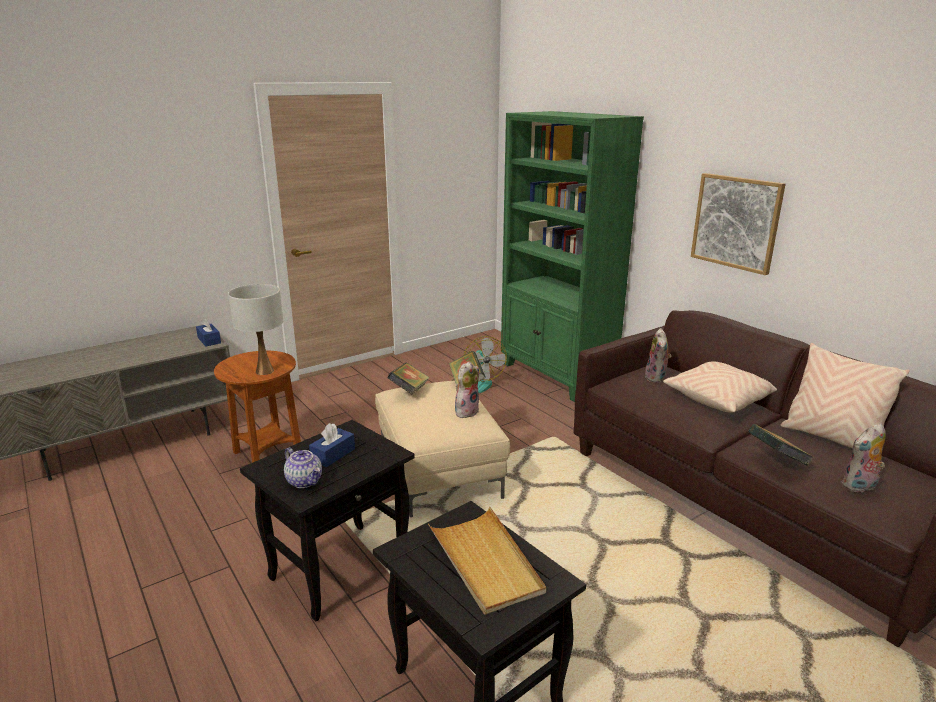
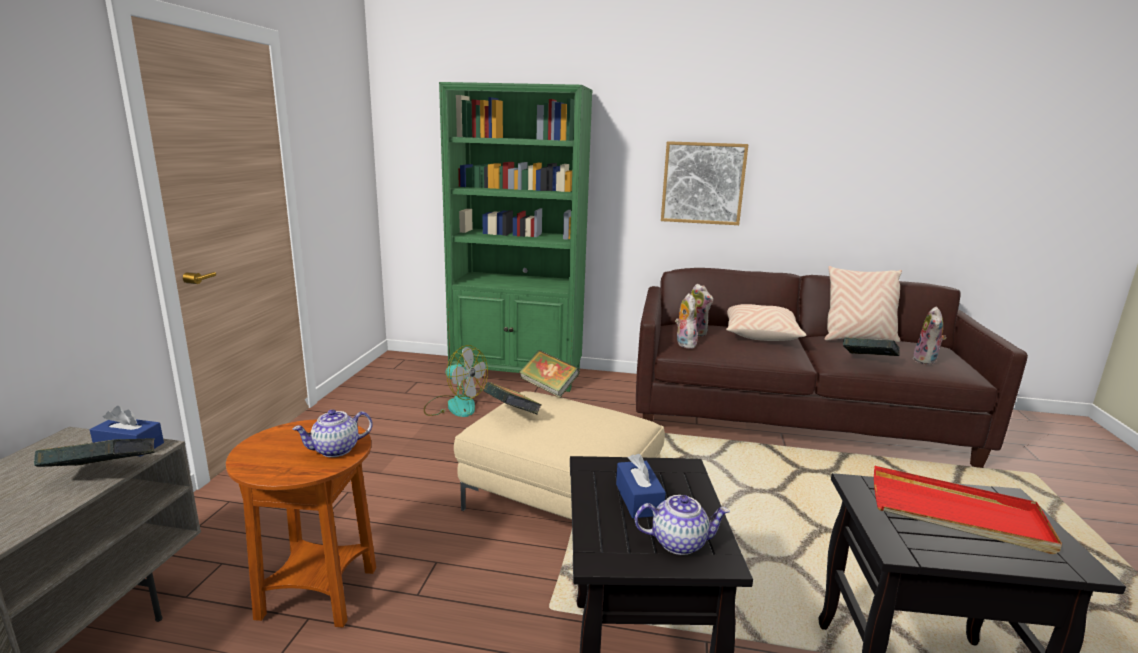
camera: 45 degrees left, 5 degrees down
(184, 350) = (102, 475): none -> book
(264, 371) = (335, 450): white table lamp -> teapot
(466, 411) = (602, 413): plush toy -> plush toy (684, 344)
(485, 562) = (957, 514): beige tray -> red tray

